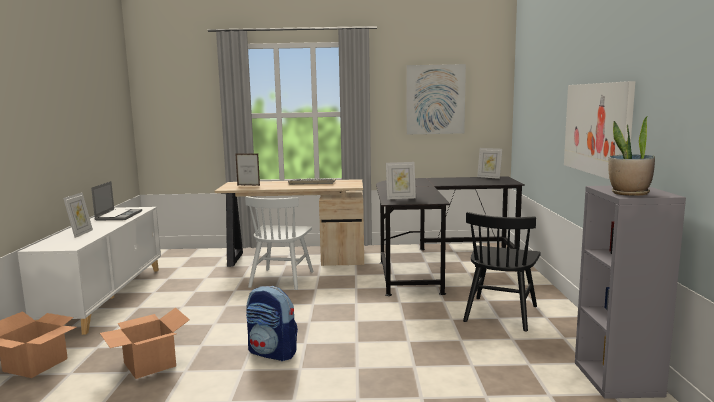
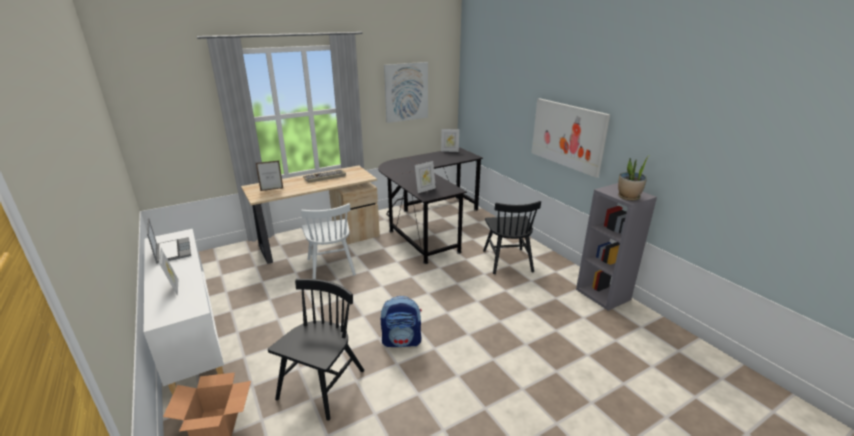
camera: 30 degrees left, 15 degrees up
(150, 364) = (321, 385): cardboard box -> black chair

